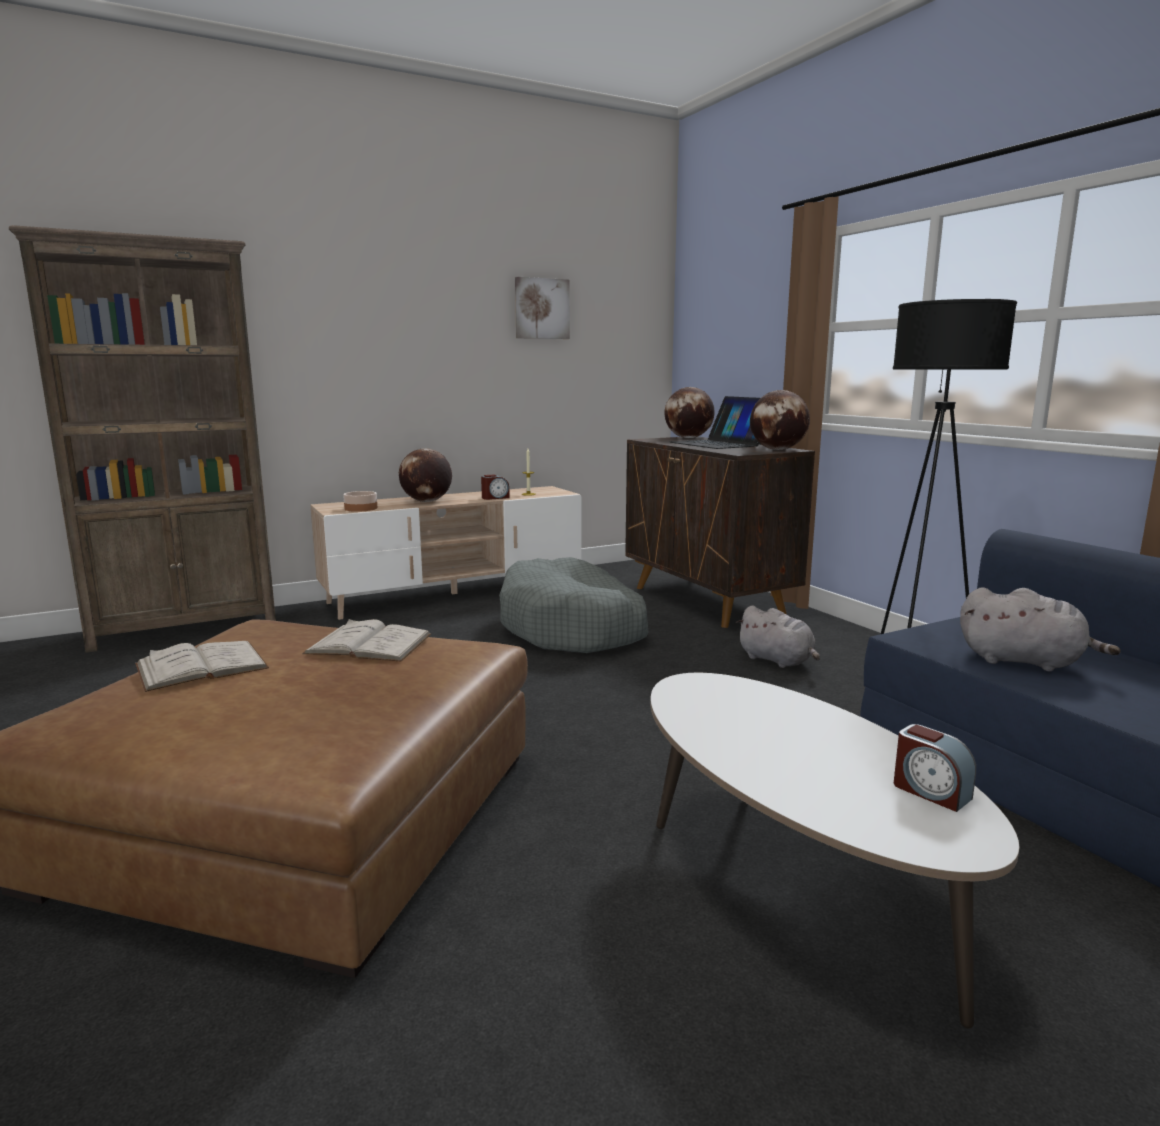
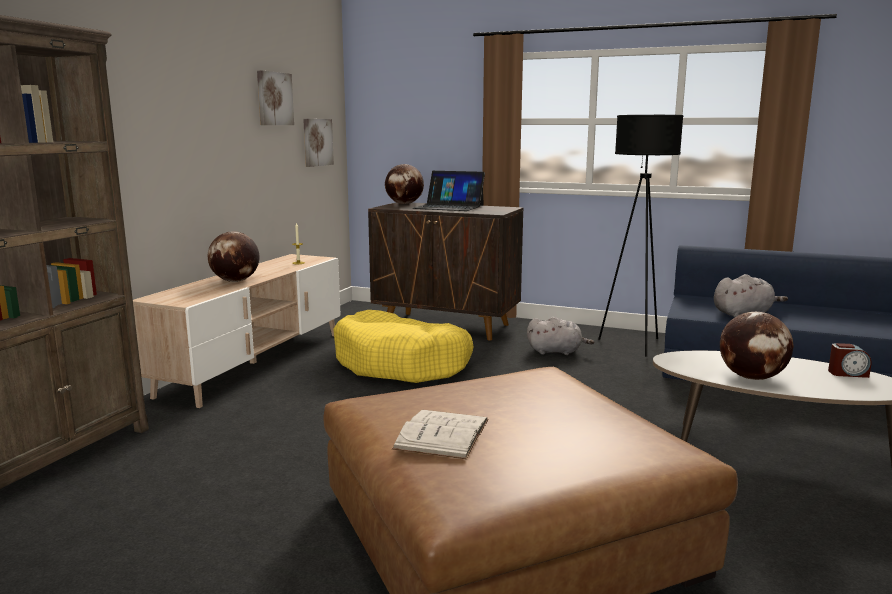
camera: 40 degrees left, 0 degrees up
(361, 508) = (199, 296): bowl -> none
(369, 644) = (495, 387): white book -> none
(495, 498) = (283, 269): alarm clock -> none
(573, 628) = (402, 364): grey dog bed -> yellow dog bed
(614, 360) = (317, 142): none -> picture
(778, 449) = (502, 208): globe -> globe (752, 377)

